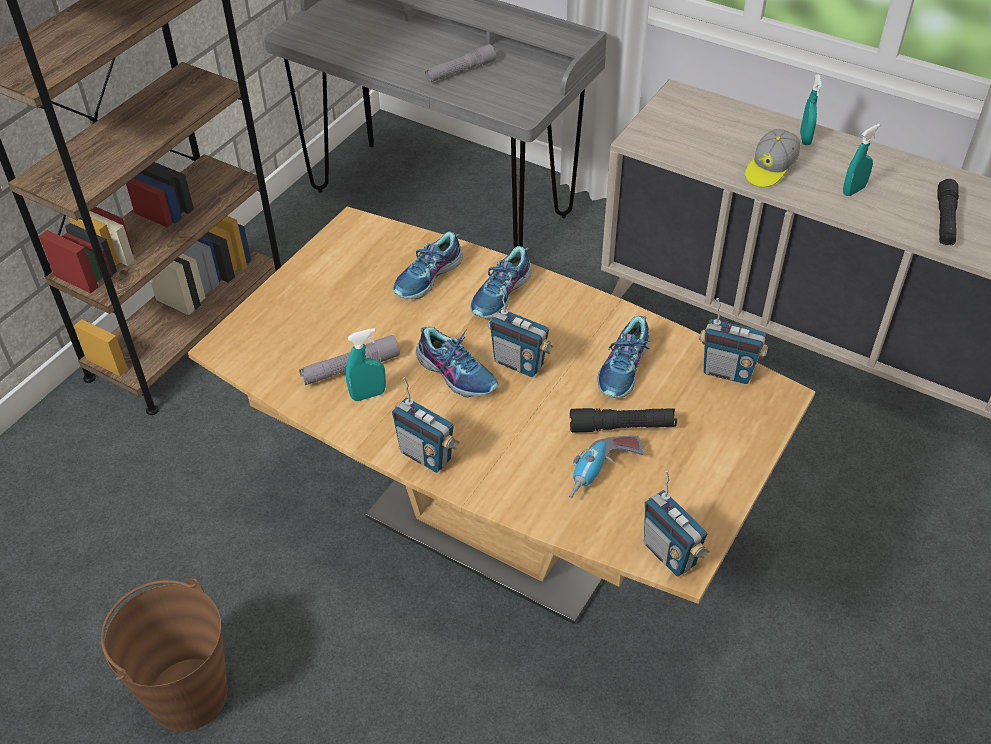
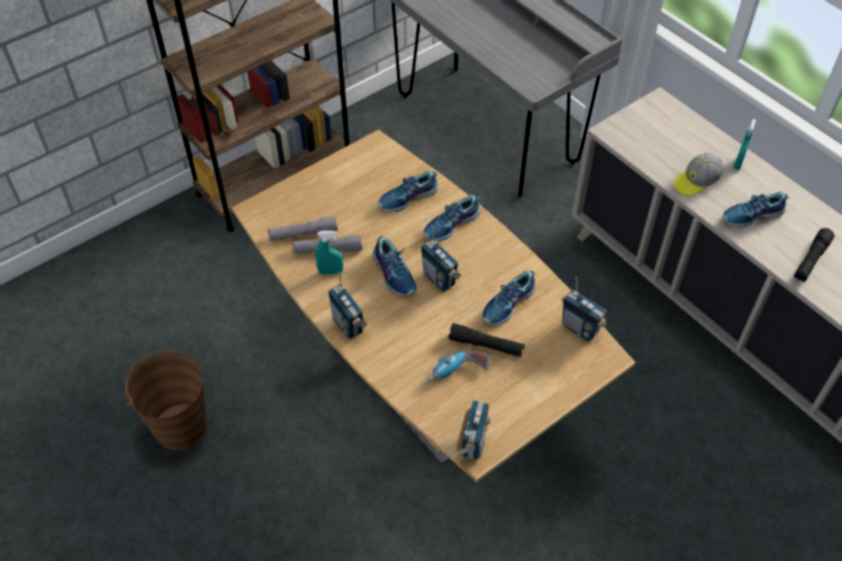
camera: 20 degrees right, 5 degrees up
(460, 71) = (505, 43): grey flashlight -> grey flashlight (303, 234)
(670, 554) = (473, 443): radio -> radio turned 150 degrees counterclockwise
(853, 190) = (752, 216): turquoise spray bottle -> shoe

